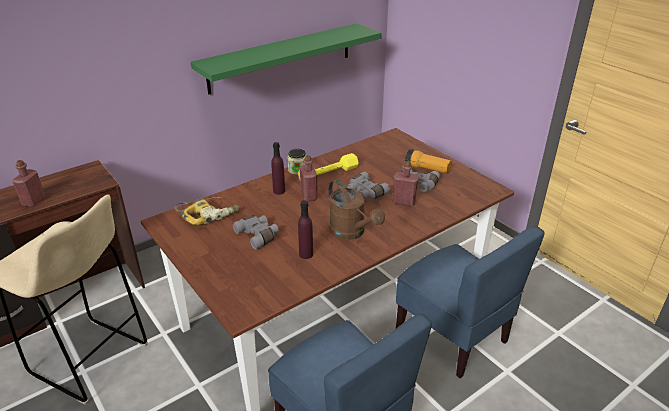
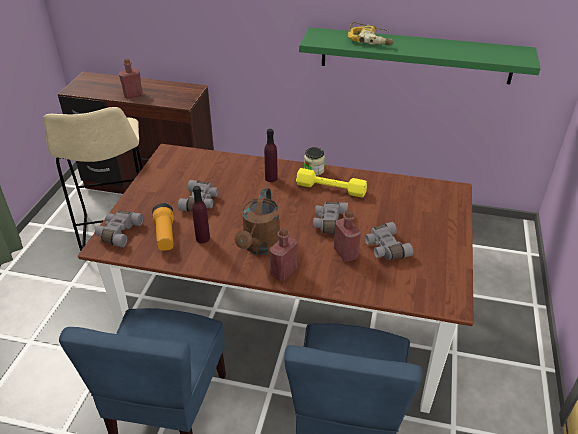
camera: 50 degrees right, 5 degrees up
(209, 214) = (200, 165): power drill -> power drill (370, 40)
(236, 296) = (118, 233): none -> grey binoculars
(309, 196) = (284, 196): red bottle -> red bottle (283, 272)
(427, 169) = (424, 240): flashlight -> flashlight (165, 235)

